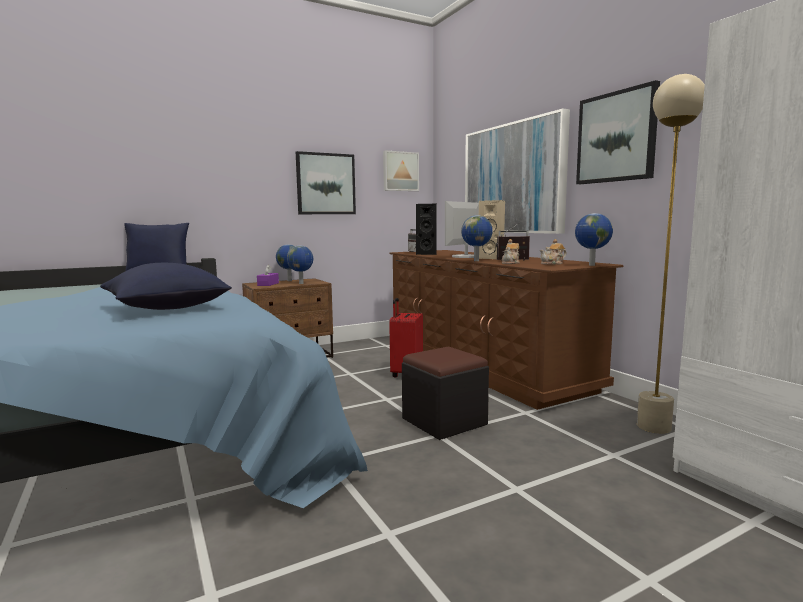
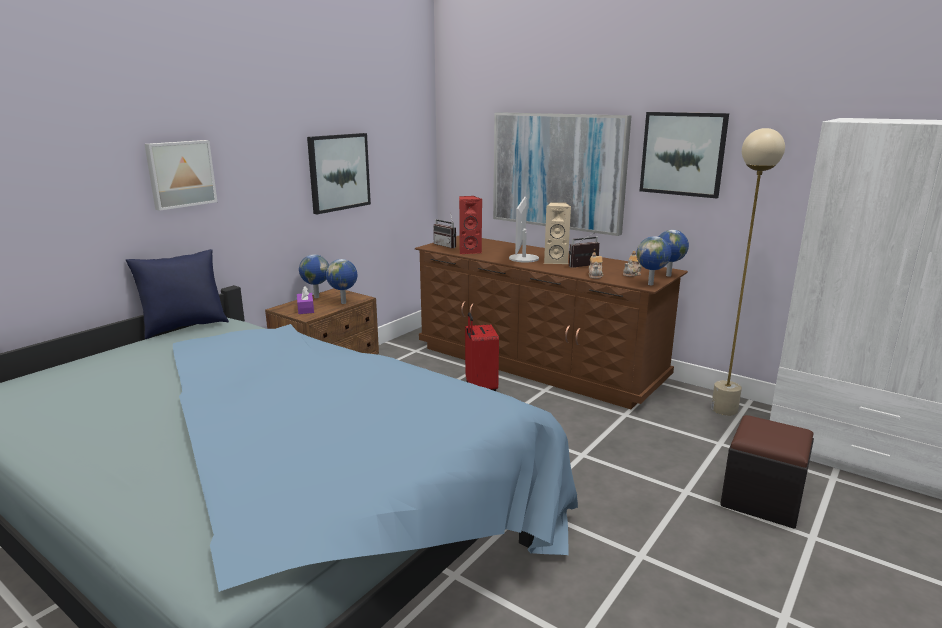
camera: 25 degrees left, 10 degrees up
(167, 308) = (381, 400): blue pillow -> none
(400, 171) = (407, 146): picture -> picture (180, 174)
(428, 254) = (469, 251): black speaker -> red speaker
(444, 421) = (572, 439): black ottoman -> black ottoman (762, 499)
(477, 261) = (554, 271): globe -> globe (651, 284)

